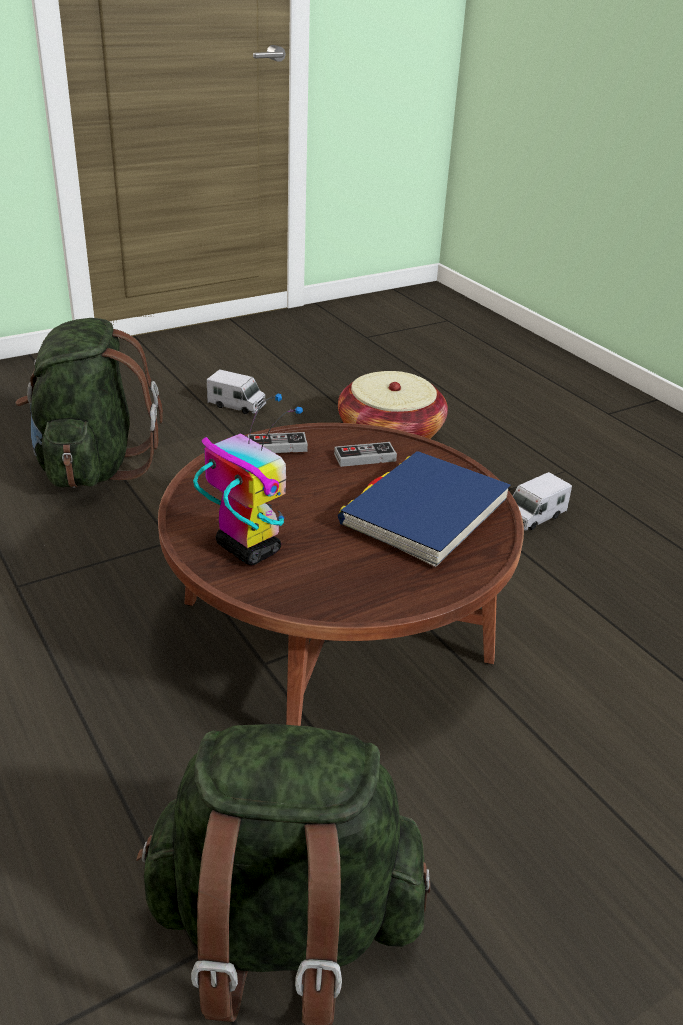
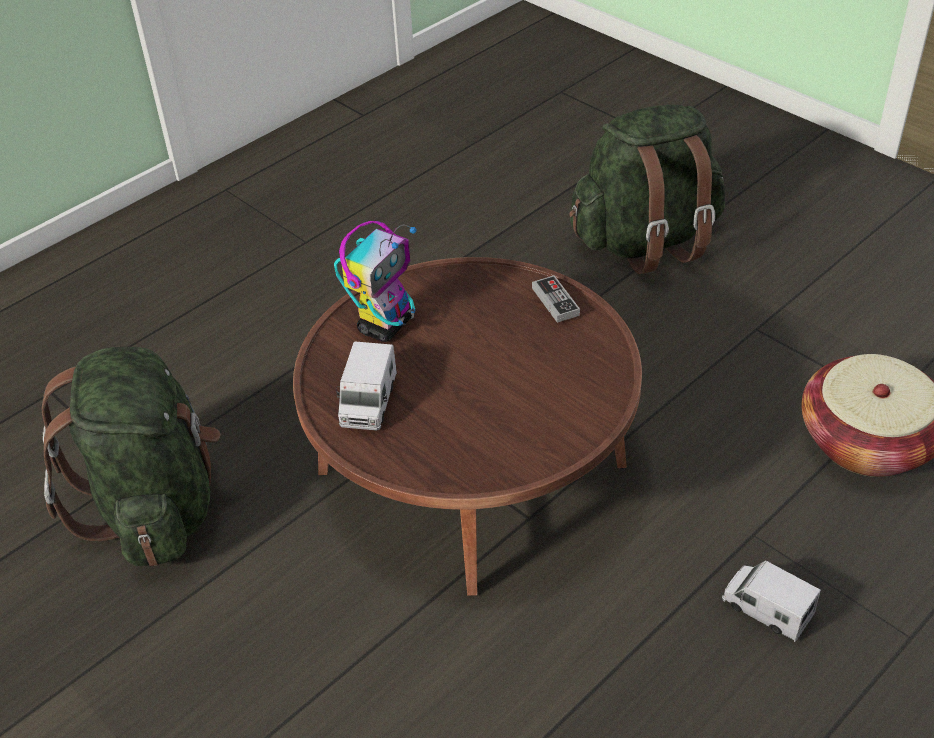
camera: 80 degrees right, 10 degrees up
(237, 405) = (840, 298): toy truck -> toy truck (368, 402)
(365, 457) = (572, 364): game controller -> none
(424, 512) = (482, 421): blue book -> none

